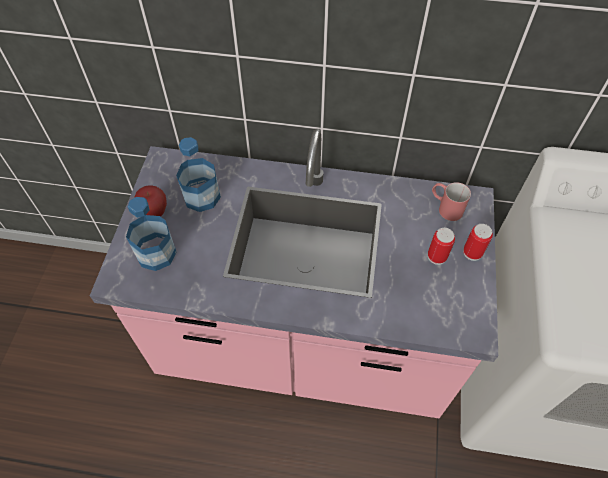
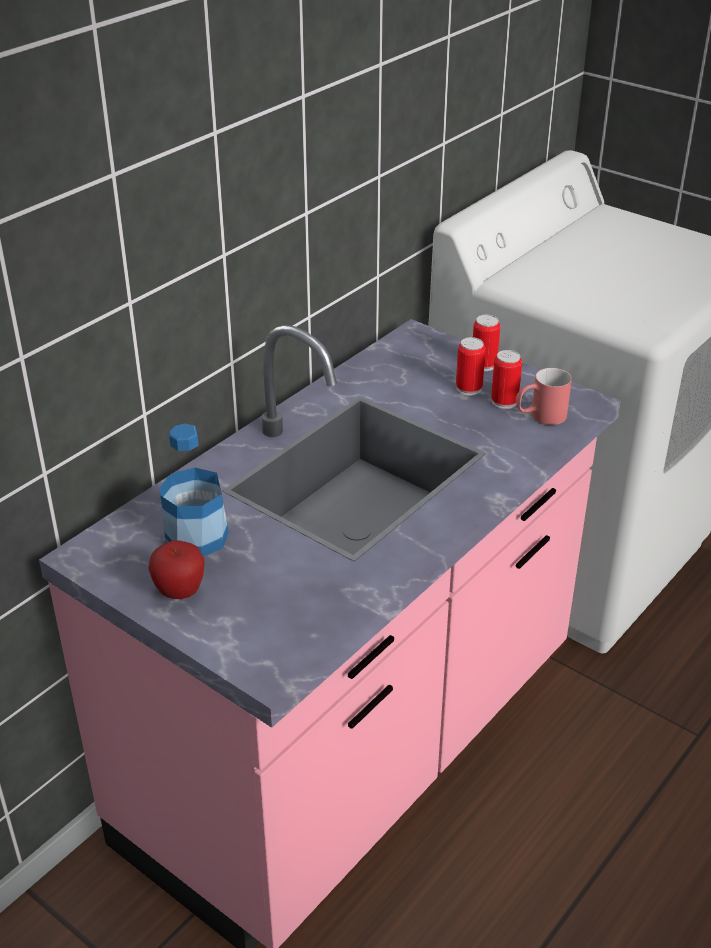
camera: 60 degrees left, 20 degrees down
(156, 253) = (257, 613): bottle -> none
(437, 283) = (504, 401): none -> can
(445, 207) = (408, 357): red mug -> red mug (540, 417)

